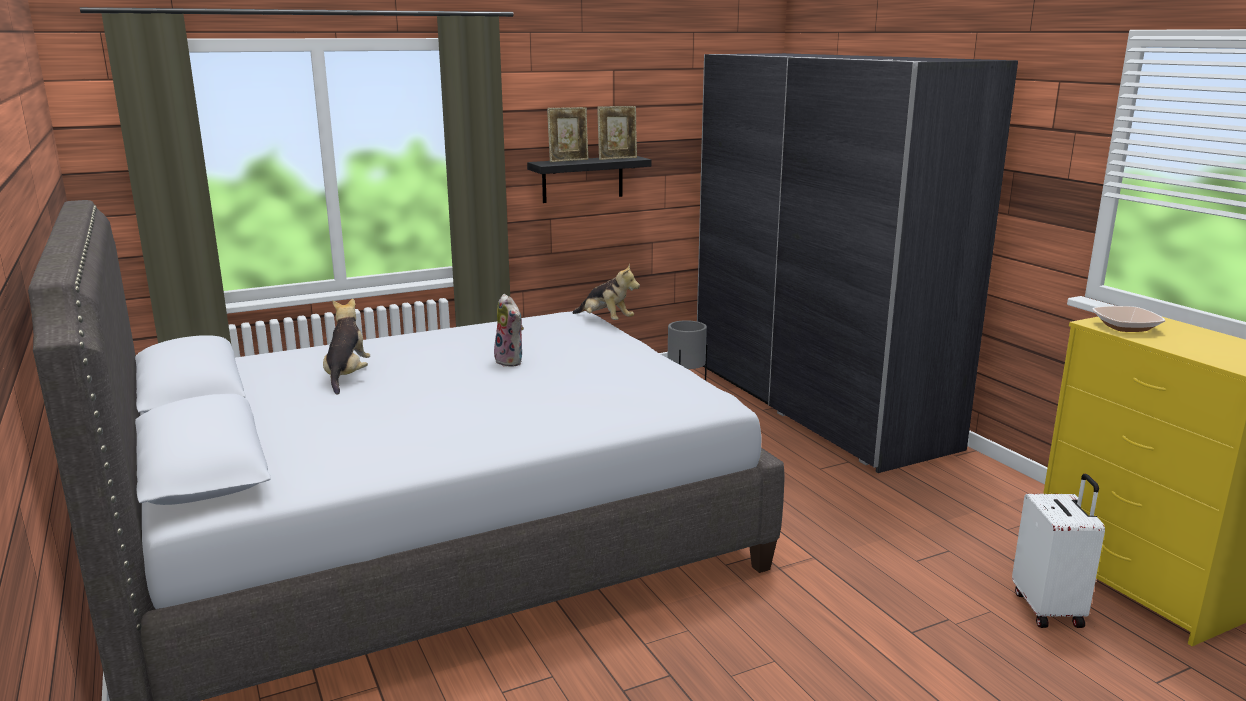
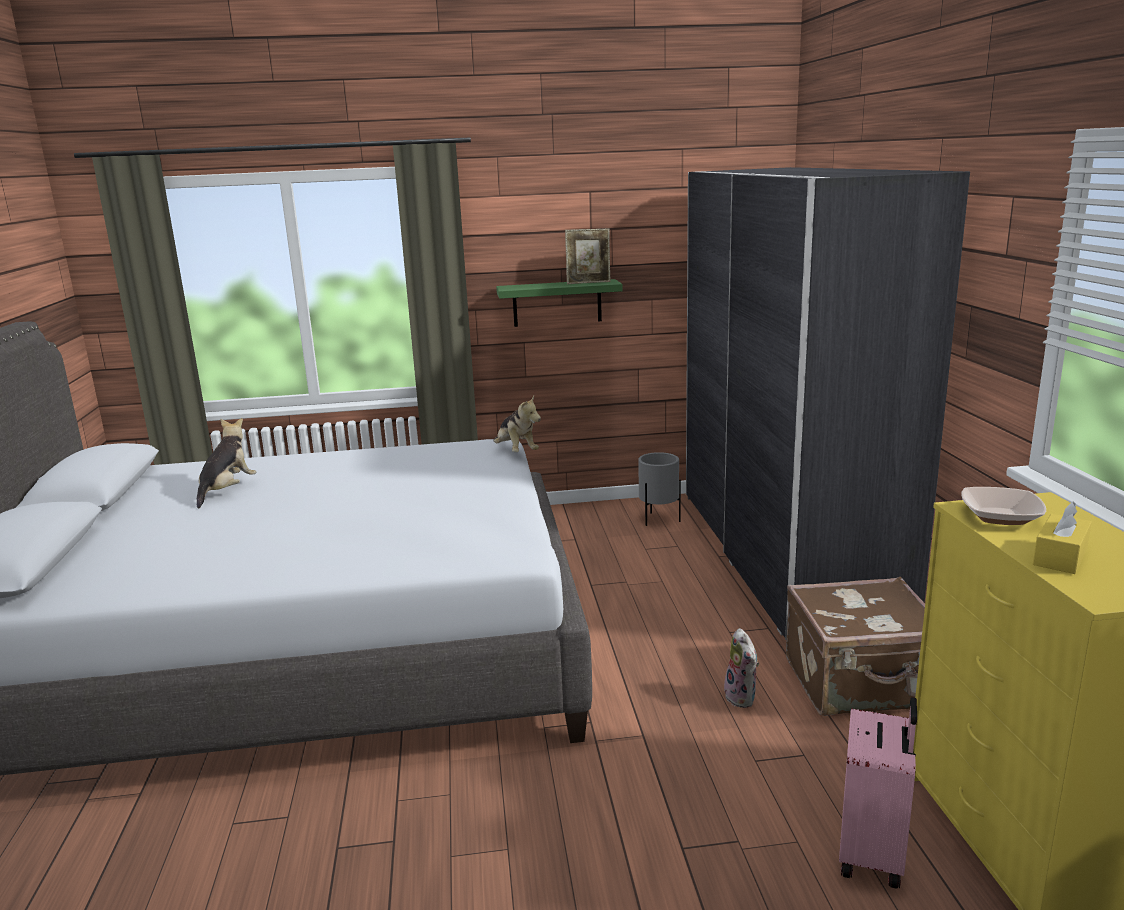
camera: 20 degrees right, 0 degrees up
(511, 361) = (380, 488): plush toy -> plush toy (742, 698)
(568, 161) = (536, 285): picture frame -> none
(582, 179) = (557, 303): black shelf -> green shelf
(951, 494) = (861, 684): none -> brown suitcase
(1049, 609) = (873, 854): white suitcase -> pink suitcase
(1194, 348) = (1060, 556): none -> yellow tissue box

